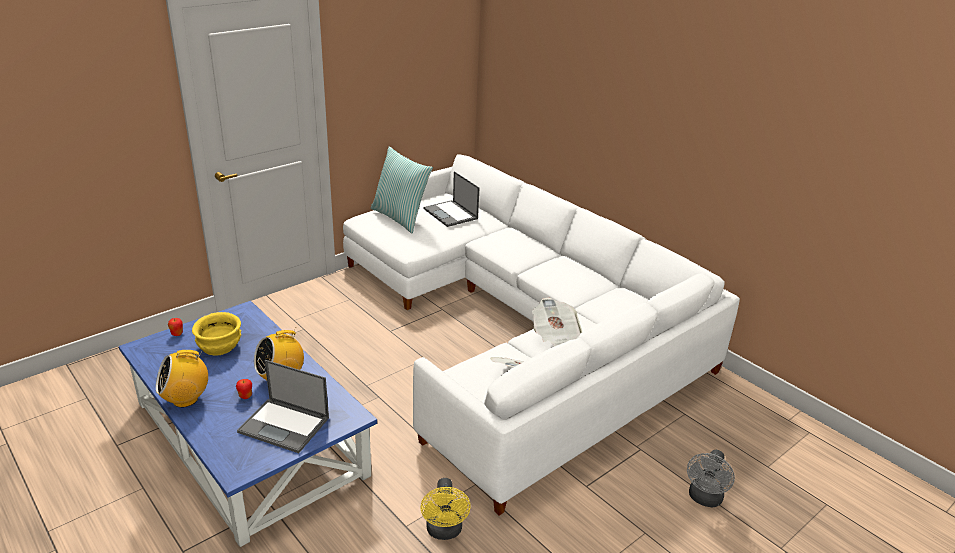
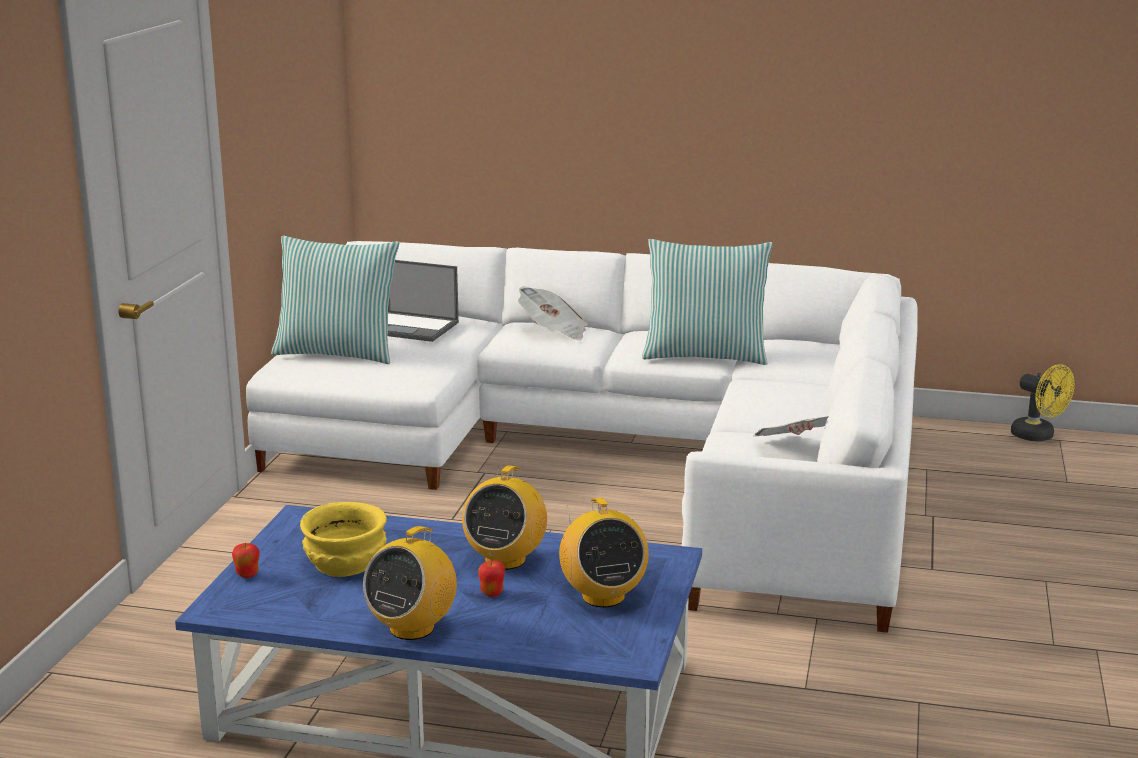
camera: 35 degrees left, 10 degrees down
(285, 425) = (602, 596): laptop -> radio
(444, 531) = (855, 672): yellow fan -> yellow fan (1038, 436)
(556, 338) = (773, 402): newspaper -> newspaper (554, 332)
(576, 288) = (705, 355): none -> pillow
(704, 499) = (1054, 531): grey fan -> none

